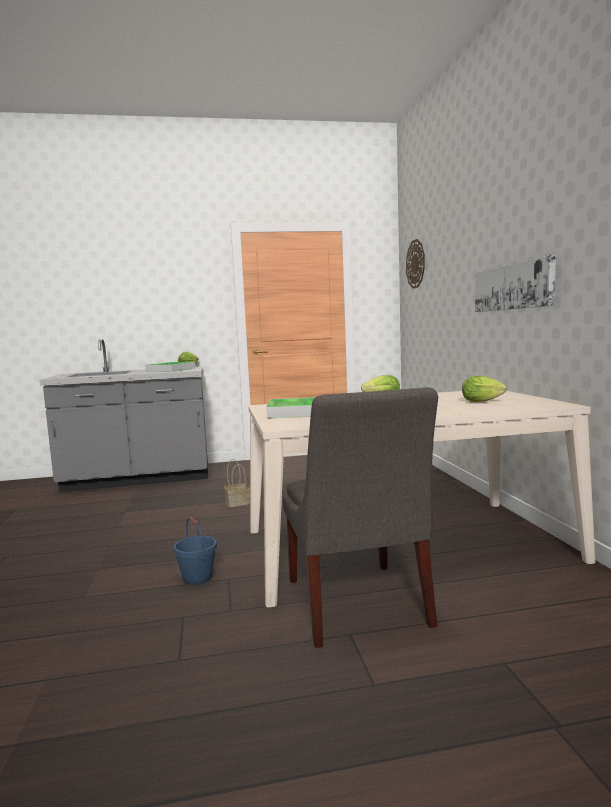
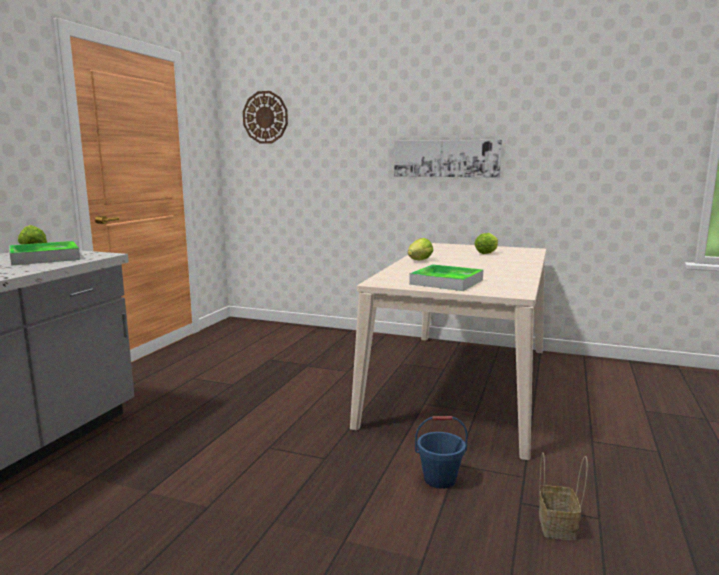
camera: 60 degrees left, 5 degrees up
(237, 503) = (254, 417): basket -> basket (558, 527)
(357, 606) = (551, 427): grey chair -> none

